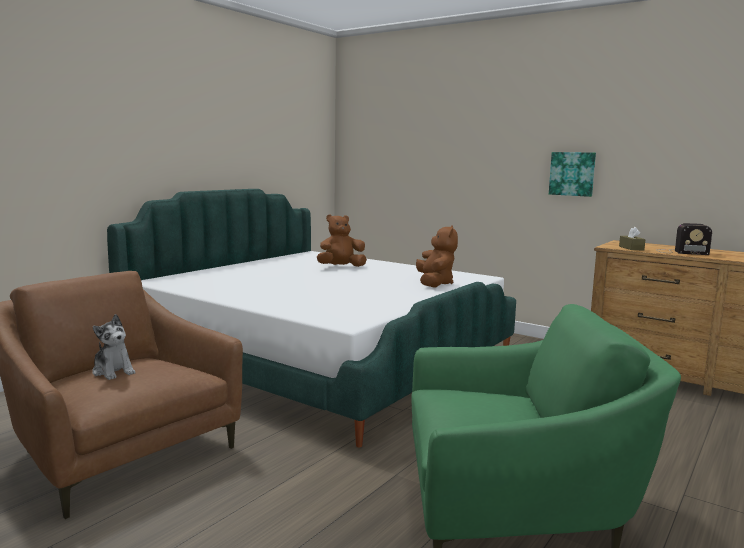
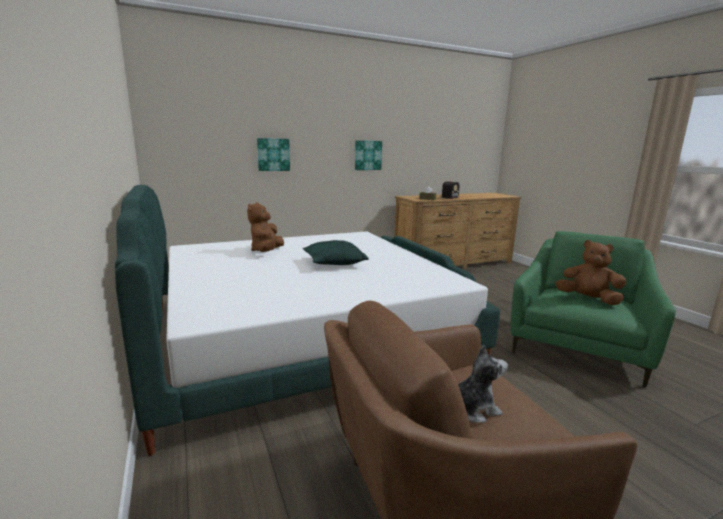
camera: 60 degrees left, 5 degrees up
(339, 284) = (334, 263): none -> green pillow
(435, 284) = (366, 245): brown plush toy -> brown plush toy (588, 299)
(446, 170) = (273, 154): none -> picture

